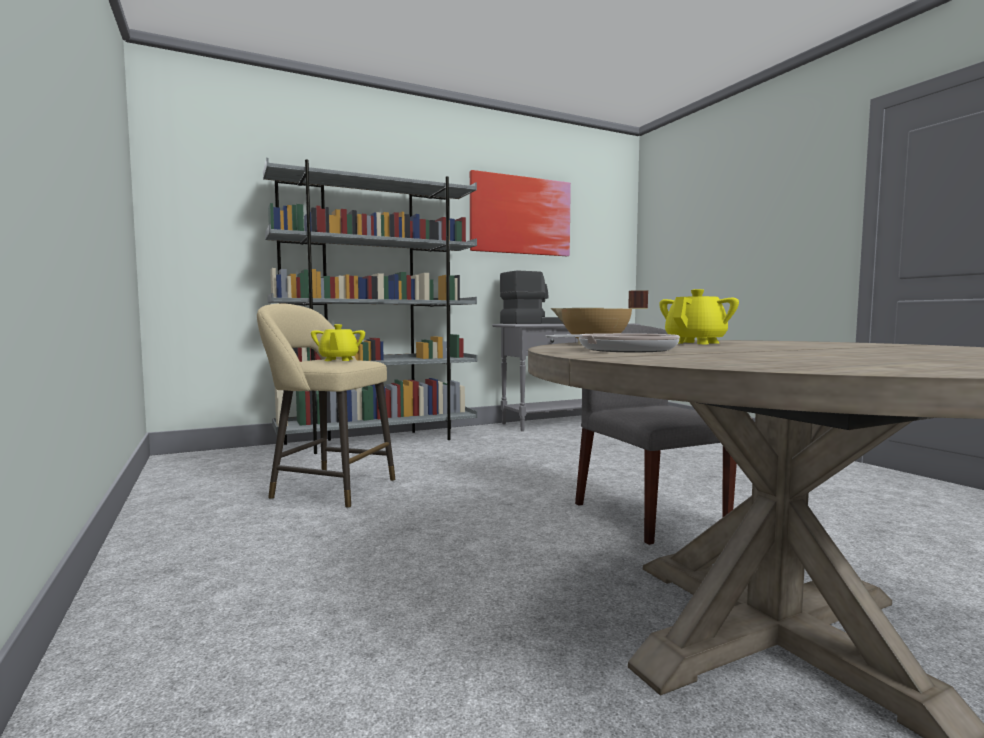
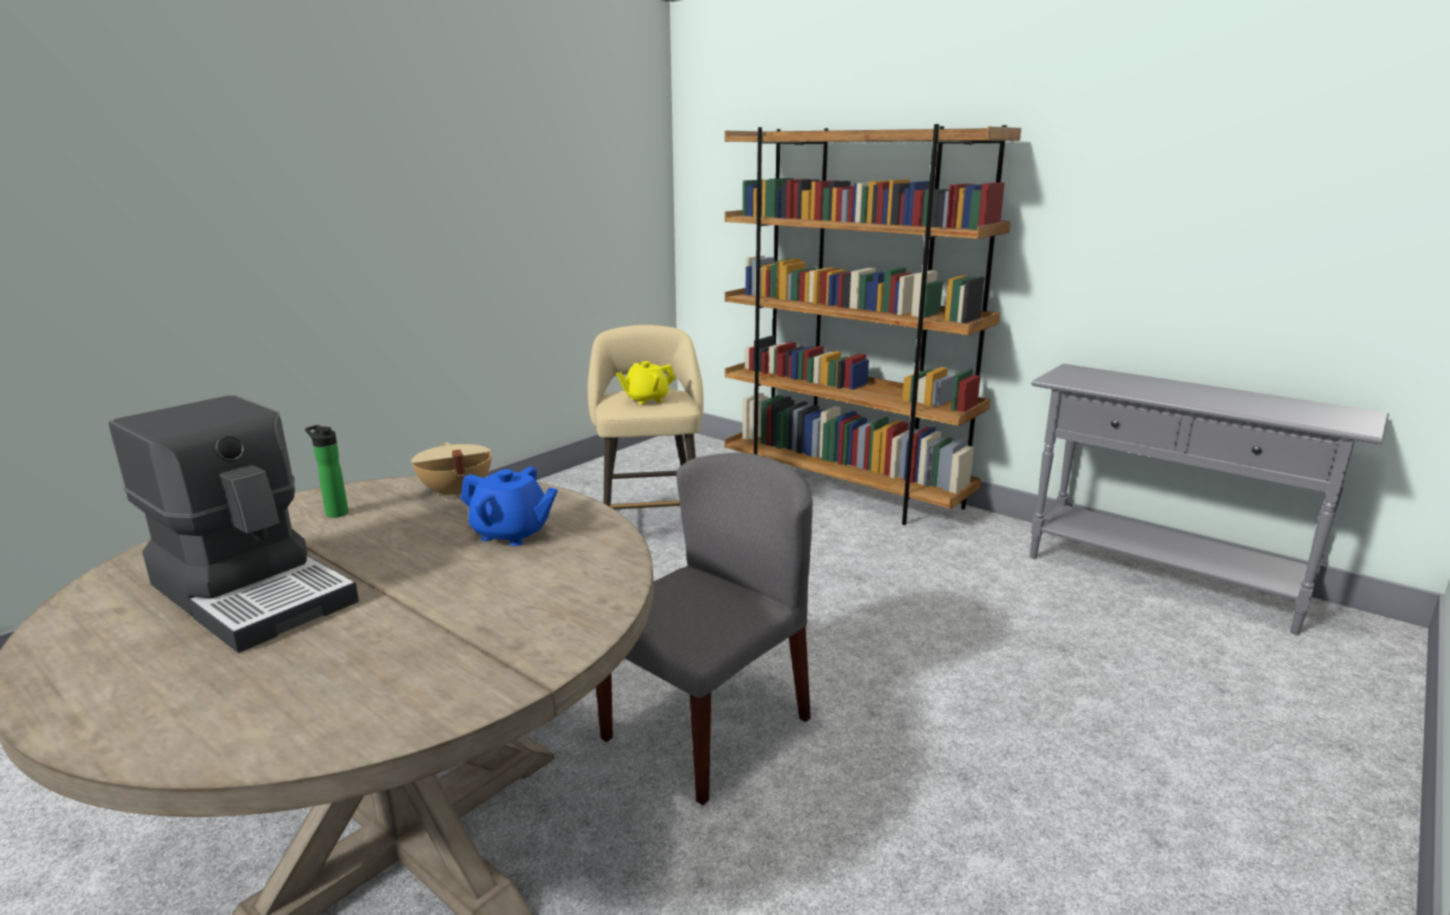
camera: 65 degrees right, 15 degrees up
(379, 441) = (844, 490): grey bookcase -> brown bookcase
(520, 215) = (1165, 158): picture -> none
(530, 323) = (1119, 378): coffee machine -> coffee machine (255, 591)
(621, 350) = (335, 512): frying pan -> bottle
(696, 343) = (511, 534): yellow teapot -> blue teapot

